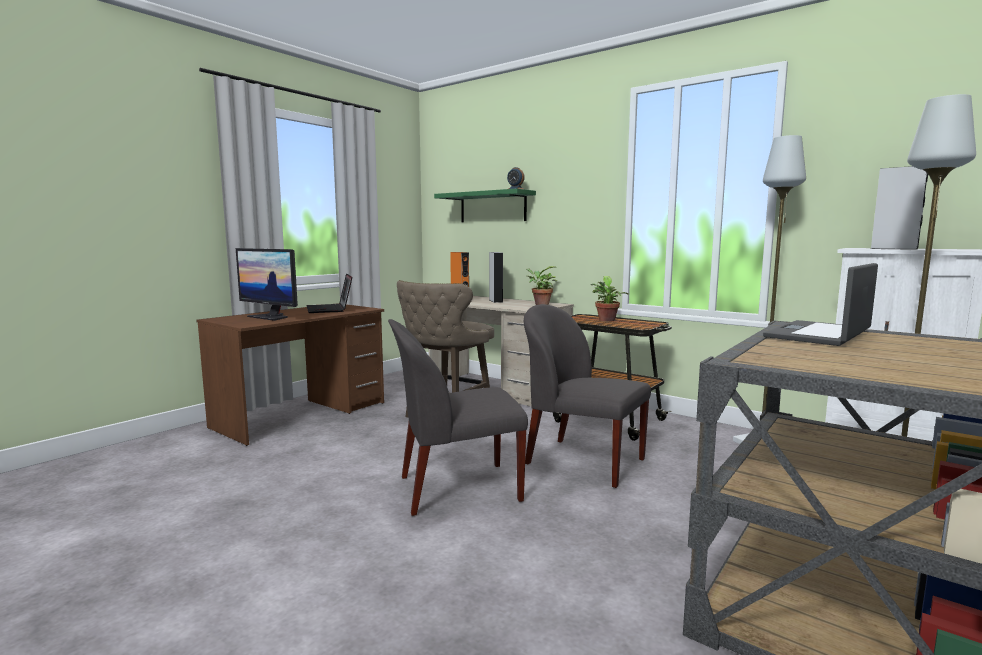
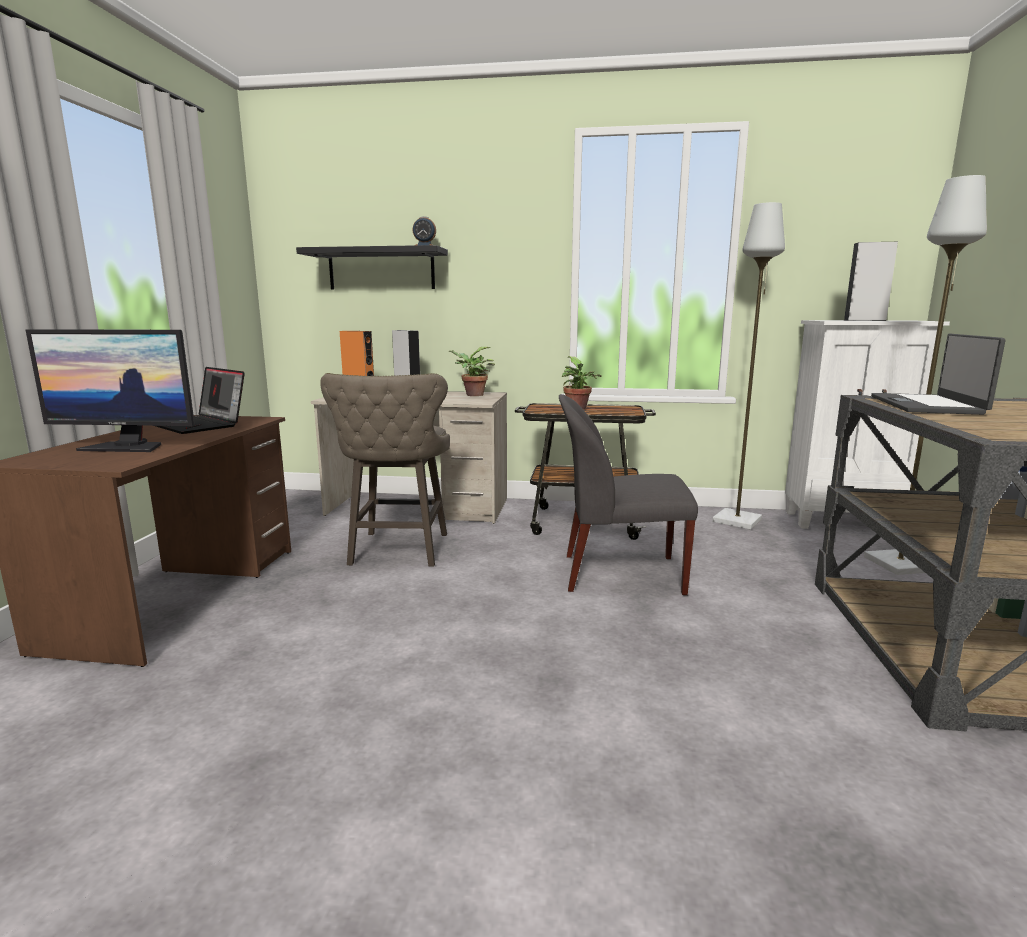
camera: 30 degrees left, 5 degrees up
(456, 489) = (535, 644): grey chair -> none
(492, 207) = (381, 270): green shelf -> black shelf

